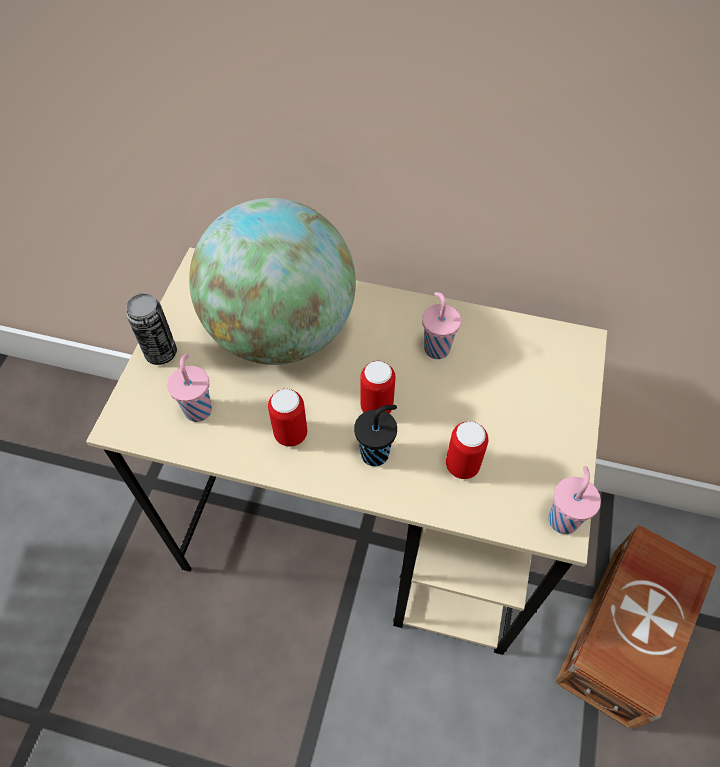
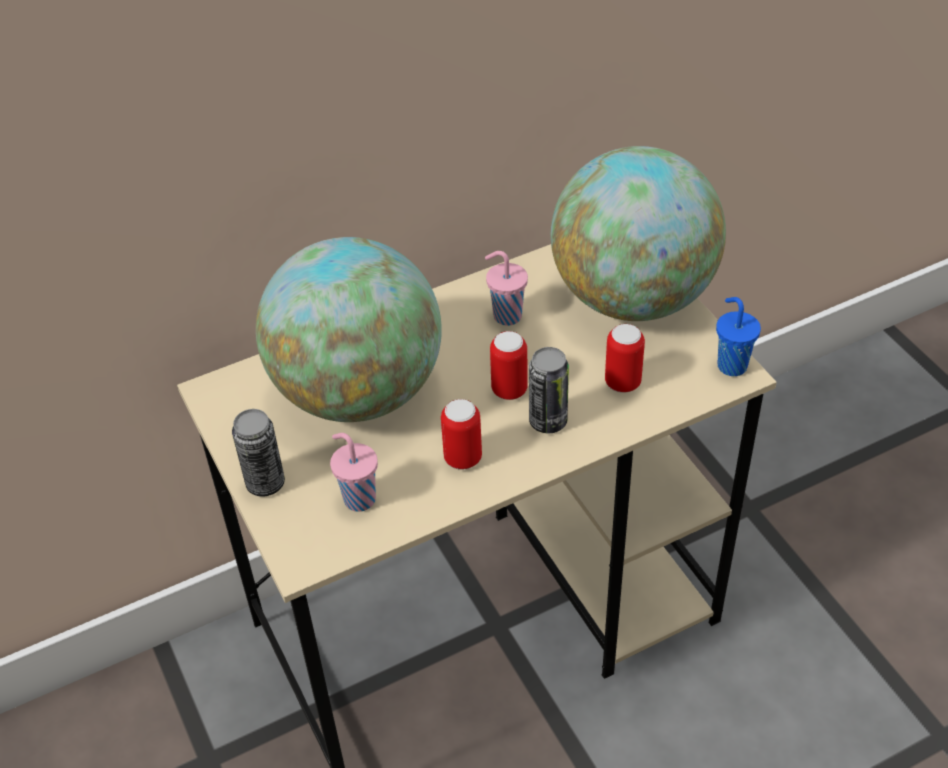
camera: 40 degrees left, 10 degrees down
(376, 453) = (548, 421): black cup -> can
(544, 402) = (632, 297): none -> globe
(563, 518) = (731, 365): pink cup -> blue cup
(625, 634) = (797, 523): brown storage box -> none

